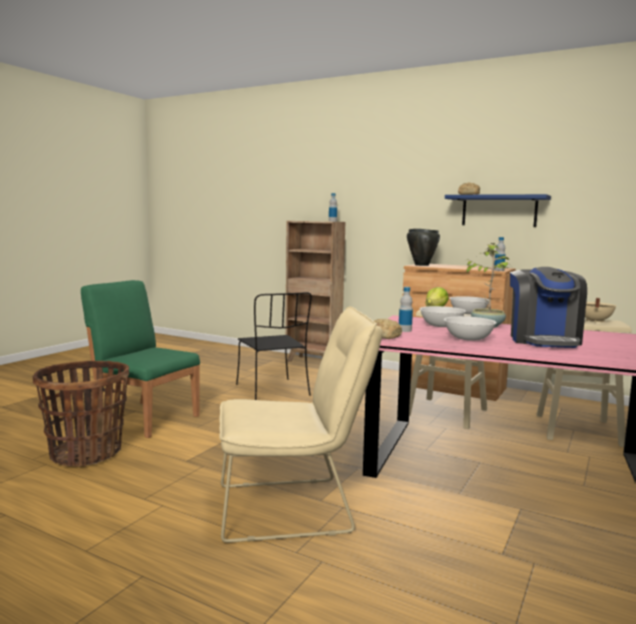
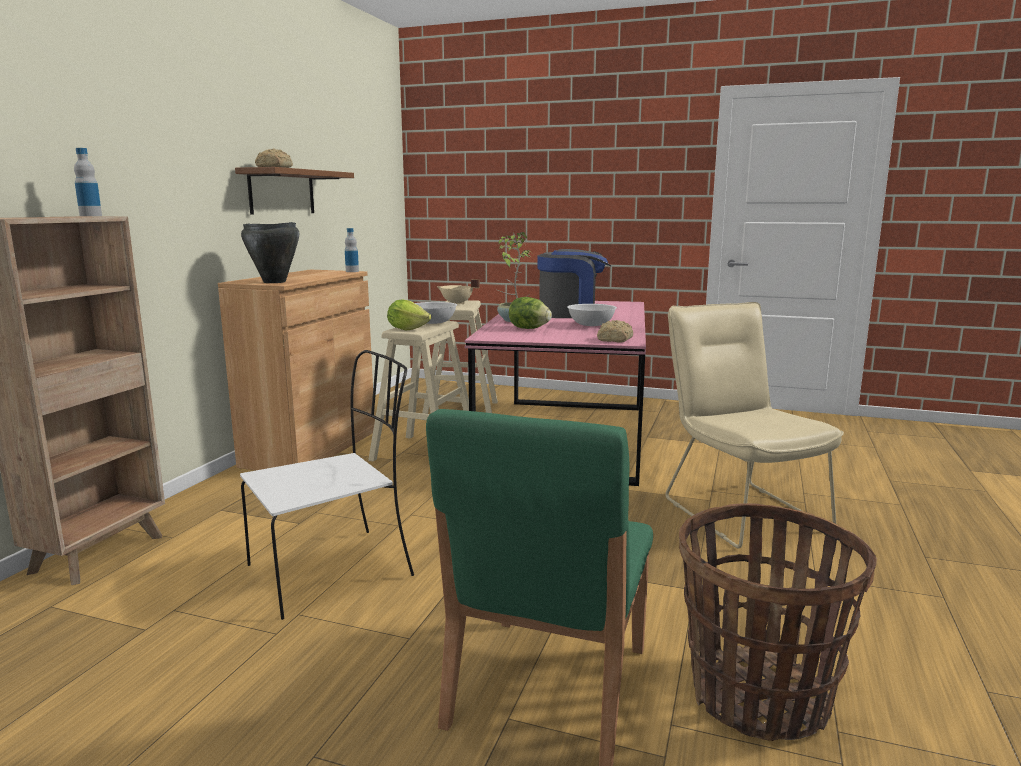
camera: 100 degrees left, 5 degrees up
(273, 391) = (334, 570): black chair -> white chair
(405, 330) = (571, 336): bottle -> none
(442, 326) = (529, 329): white bowl -> lettuce
(499, 211) = (282, 192): blue shelf -> brown shelf

